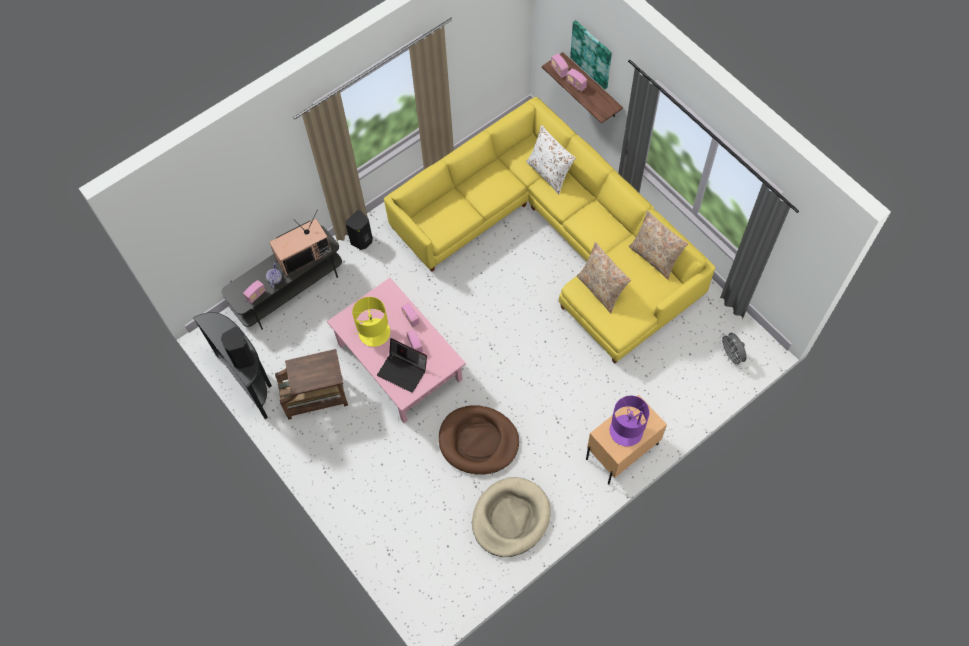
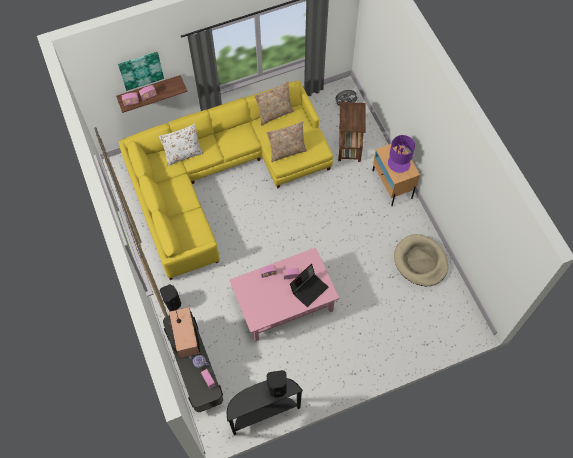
camera: 75 degrees left, 0 degrees up
(317, 397) = (294, 366): brown side table -> brown side table (349, 143)
(374, 333) = (271, 301): yellow table lamp -> none
(478, 441) = (361, 266): brown dog bed -> none

